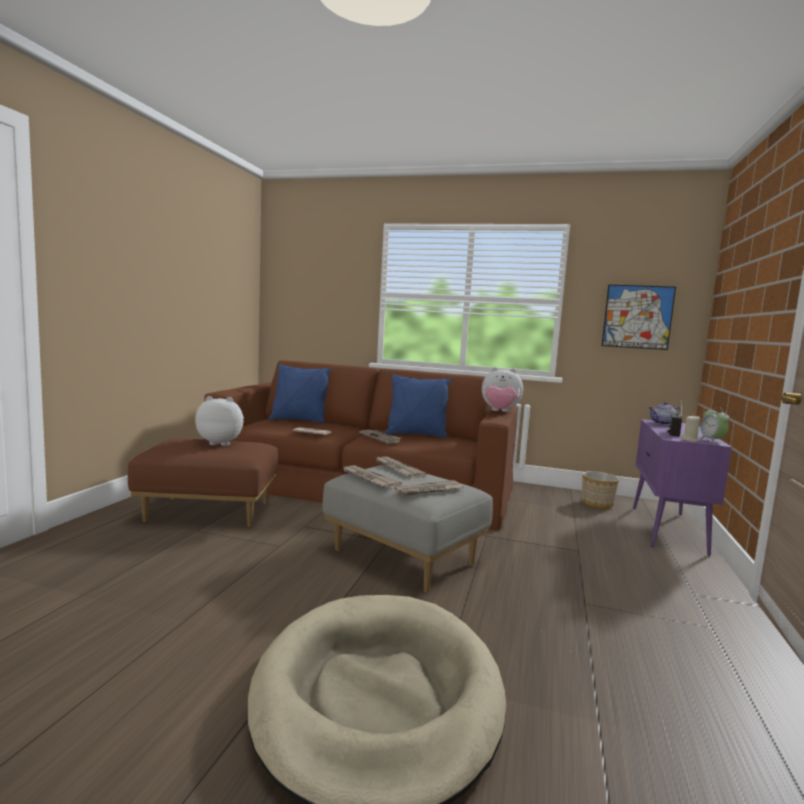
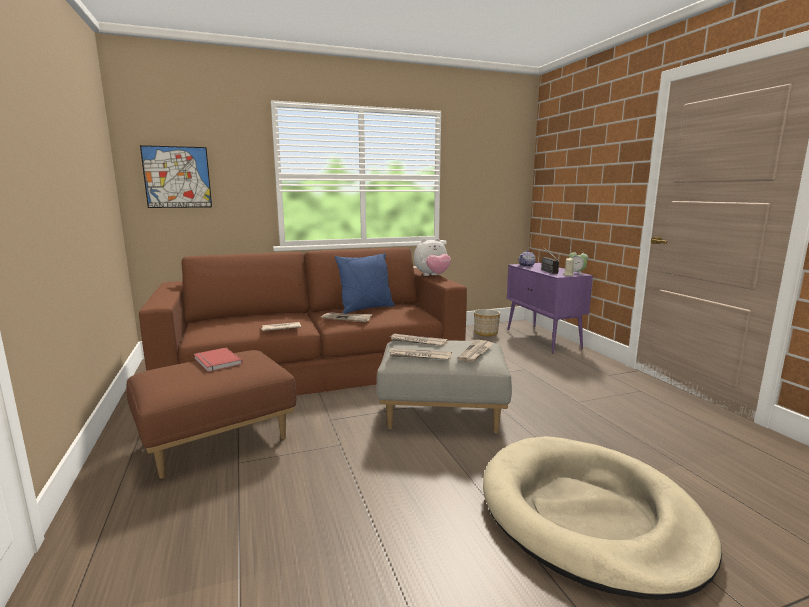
camera: 35 degrees left, 5 degrees up
(221, 443) = (216, 362): plush toy -> red book
(298, 420) = (237, 318): blue pillow -> none
(637, 317) = (491, 187): picture -> picture (177, 177)

